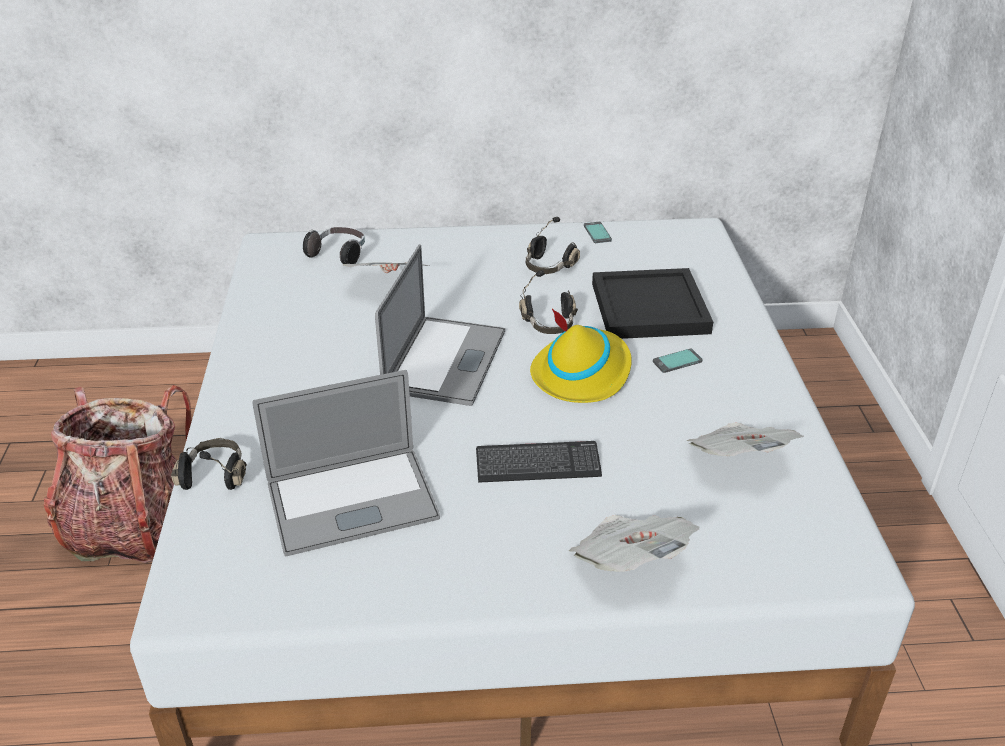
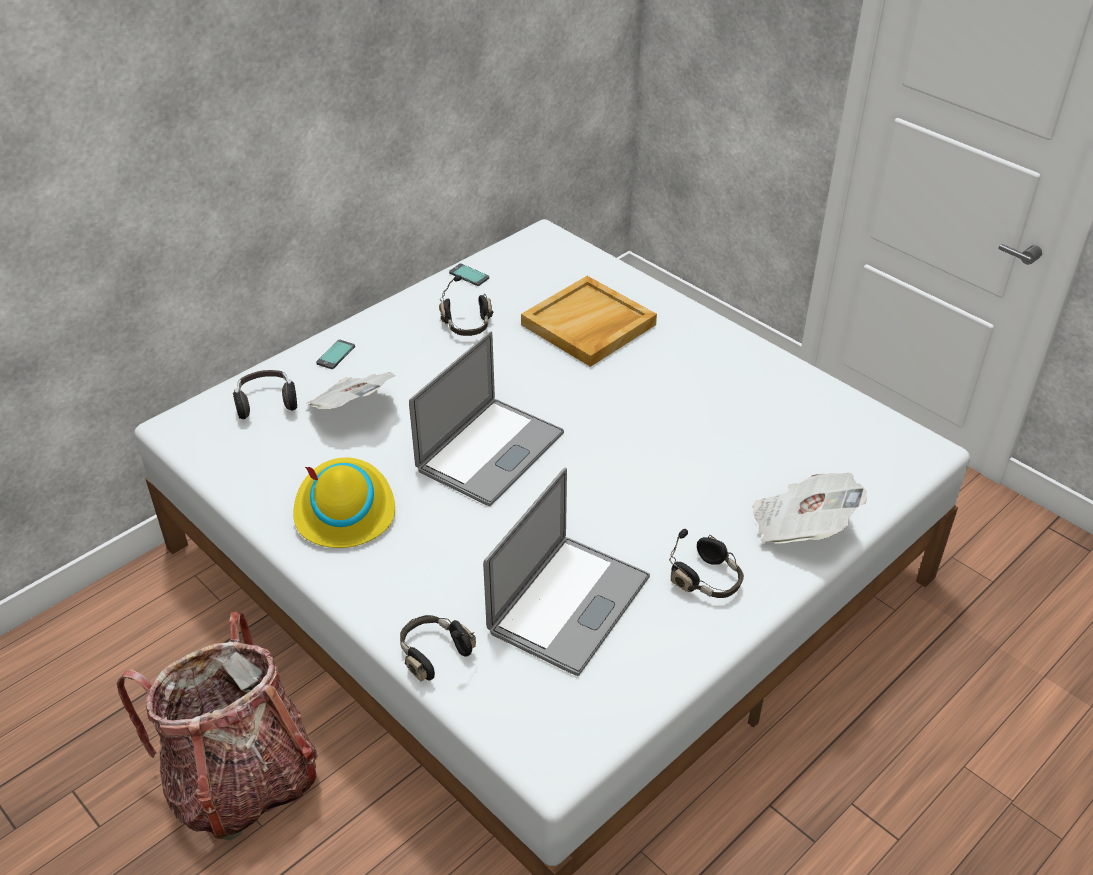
camera: 40 degrees left, 5 degrees up
(445, 360) = (490, 451): laptop -> laptop turned 60 degrees clockwise
(538, 464) = (662, 494): keyboard -> none
(549, 324) = (531, 377): black headphones -> black headphones (708, 580)
(582, 373) = (605, 405): yellow hat -> yellow hat (344, 510)
(648, 308) = (588, 325): black tray -> beige tray
(677, 362) = (659, 360): phone -> phone (336, 355)
(739, 460) = (782, 414): newspaper -> none

